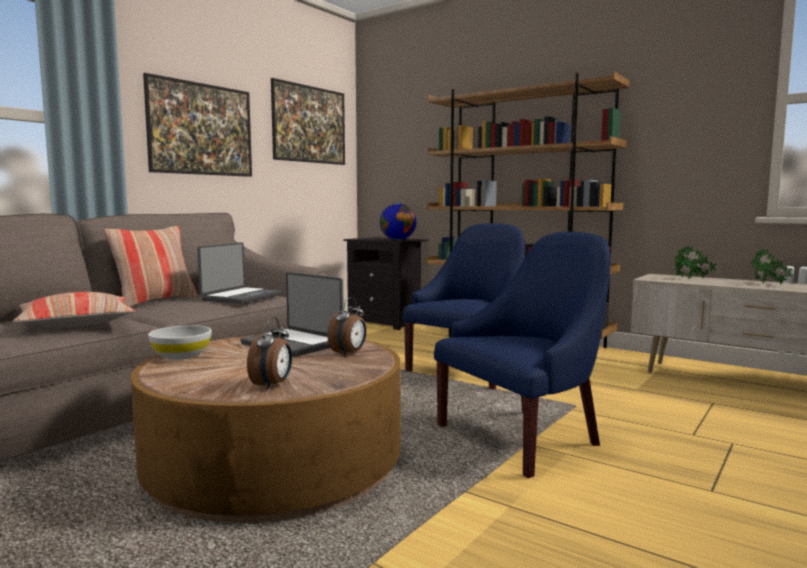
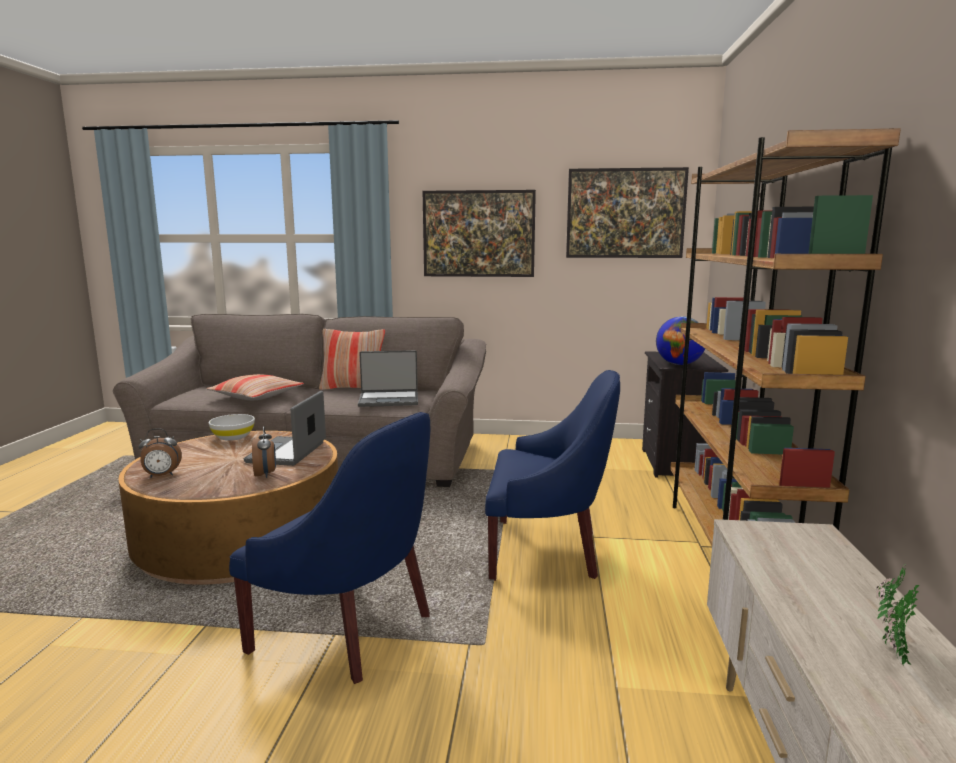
camera: 60 degrees right, 5 degrees up
(349, 353) = (265, 474): alarm clock -> alarm clock turned 105 degrees counterclockwise
(693, 279) = (818, 566): potted plant -> none

